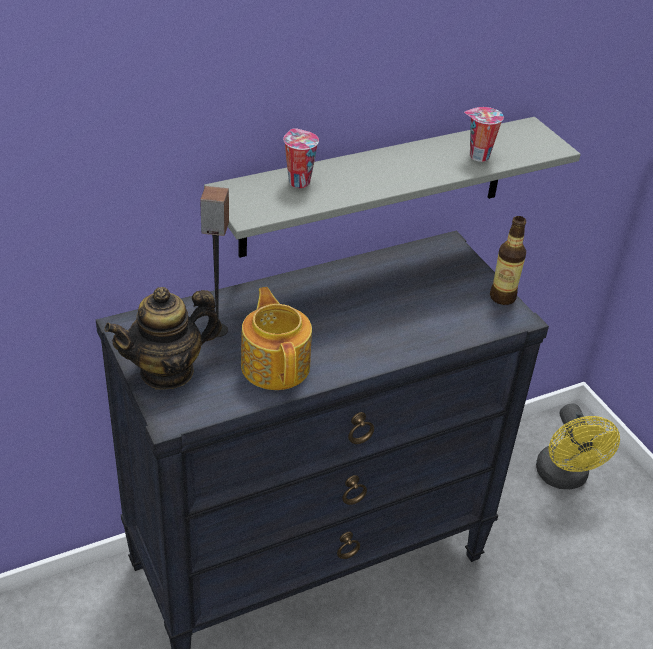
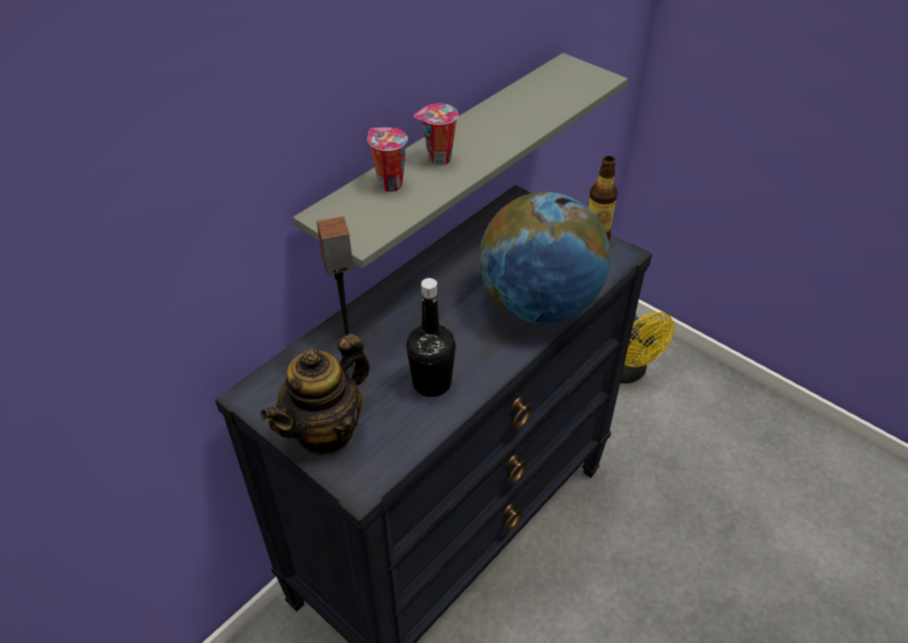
camera: 20 degrees left, 5 degrees up
(276, 365) = (432, 383): teapot -> black bottle
(411, 335) = (539, 304): none -> globe
(477, 156) = (541, 107): cup -> cup (438, 160)

